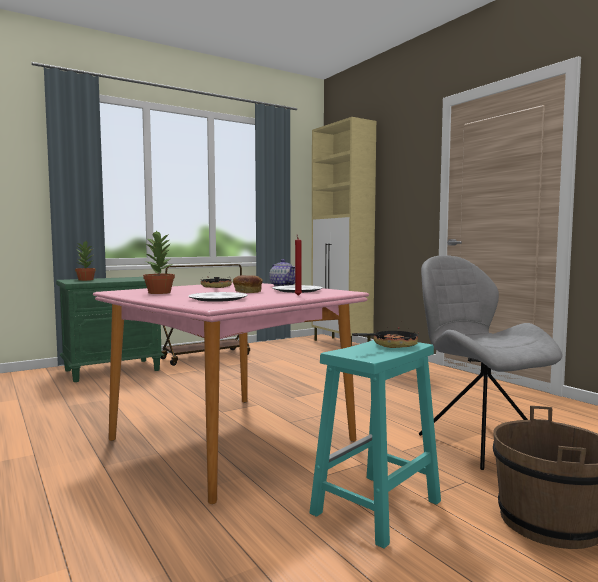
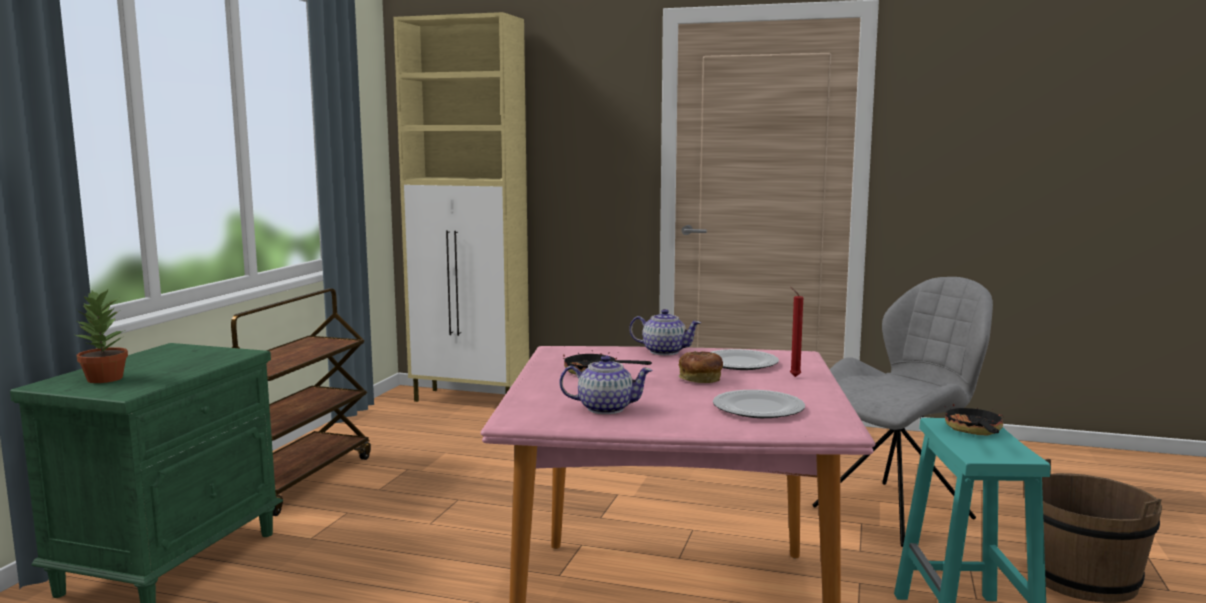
camera: 40 degrees left, 5 degrees up
(160, 292) = (605, 408): potted plant -> teapot
(479, 442) = (897, 512): grey chair -> grey chair turned 120 degrees clockwise

